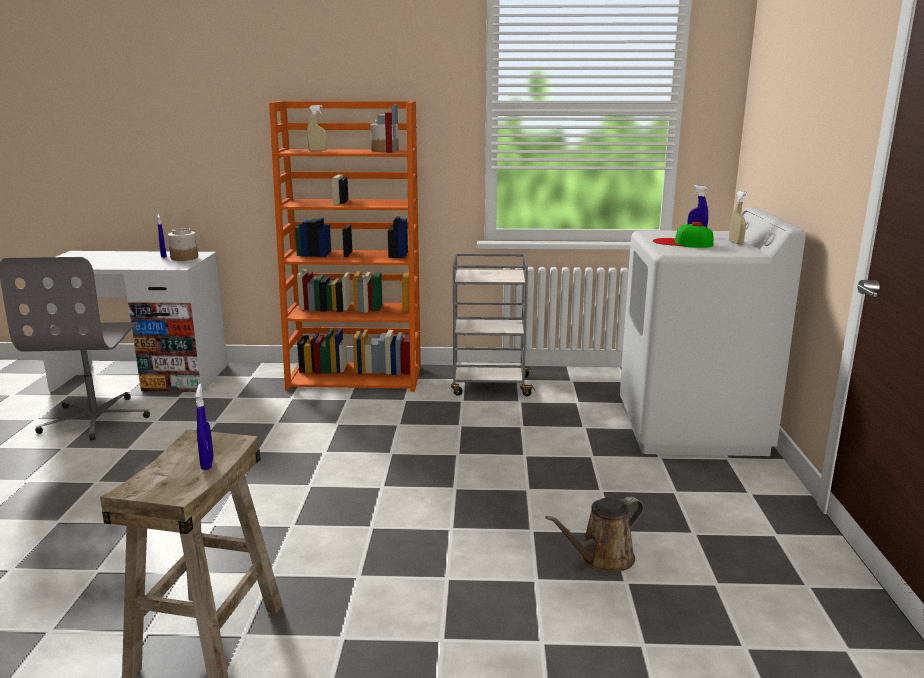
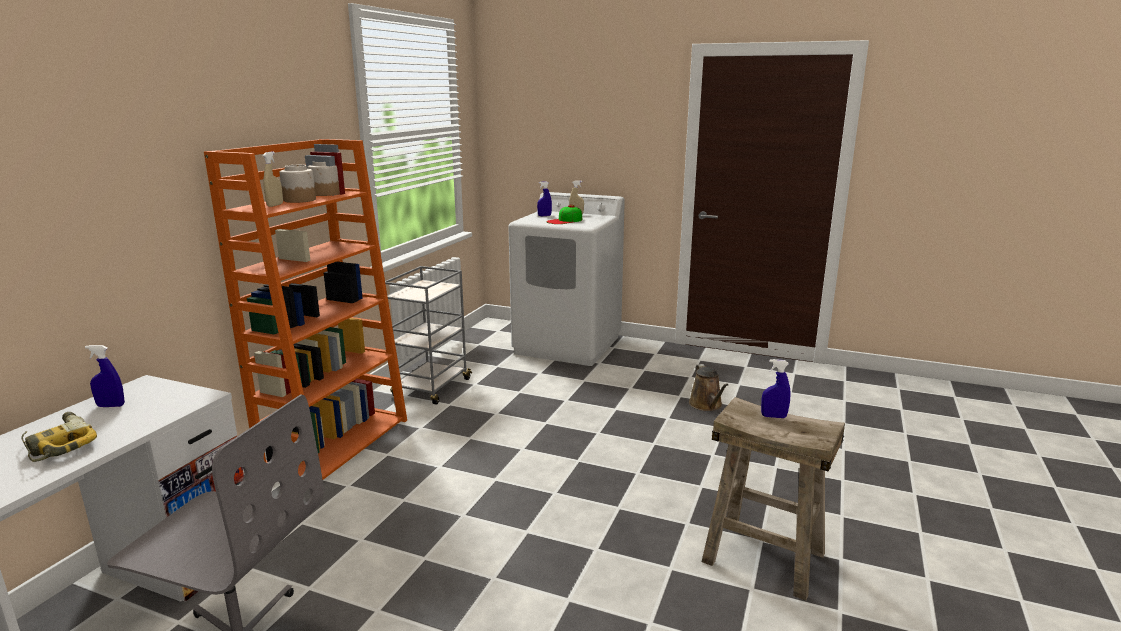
camera: 70 degrees left, 0 degrees up
(109, 260) = (57, 445): none -> power drill
(185, 257) = (150, 392): jar -> jar (299, 200)

